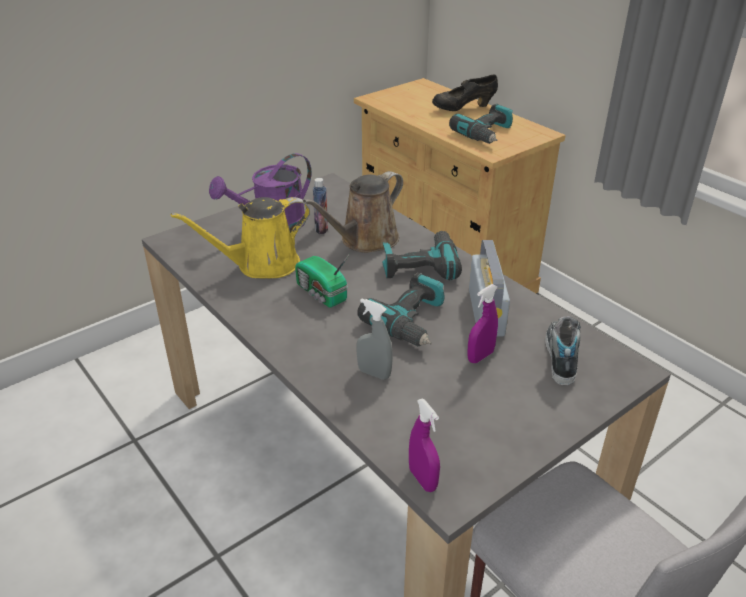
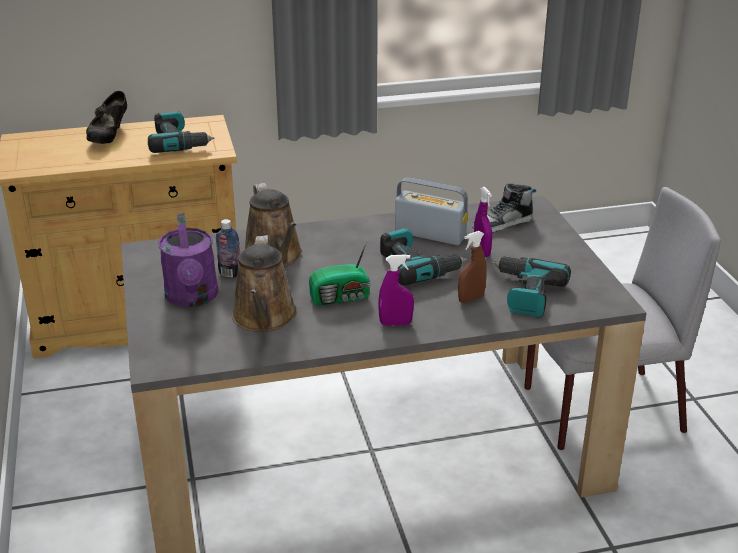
camera: 65 degrees left, 5 degrees down
(262, 265) = (264, 318): yellow watering can -> brown watering can
(374, 373) = (471, 299): grey spray bottle -> brown spray bottle
(419, 265) = (340, 242): power drill -> power drill (525, 294)
(422, 479) = (594, 308): purple spray bottle -> purple spray bottle (395, 323)
(560, 356) = (503, 224): shoe -> shoe turned 60 degrees counterclockwise

